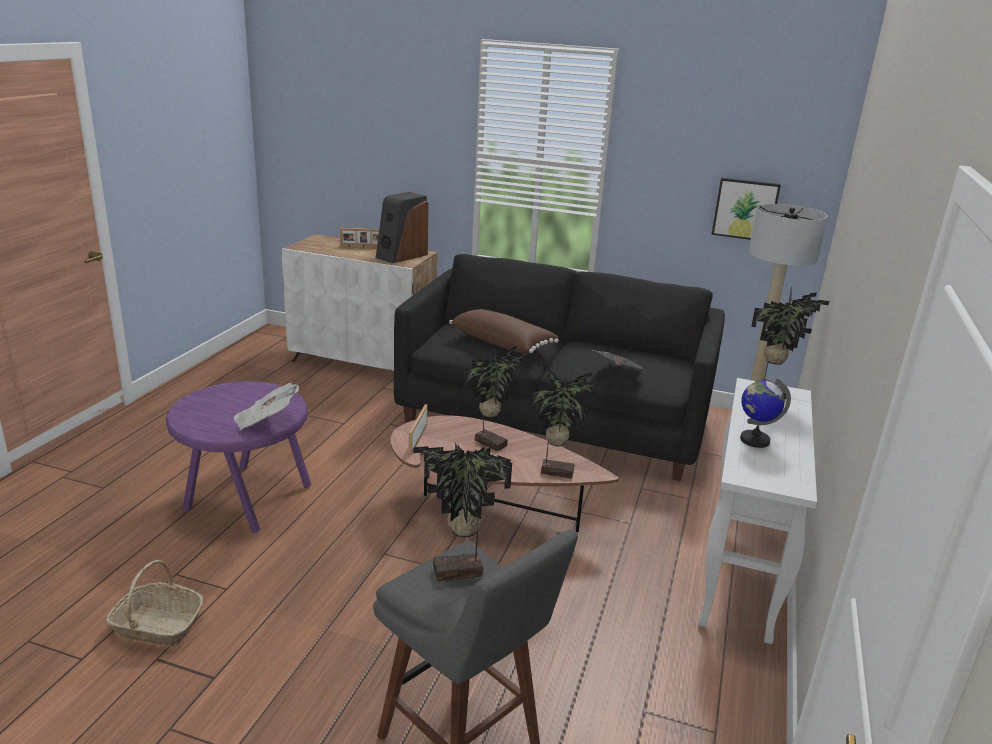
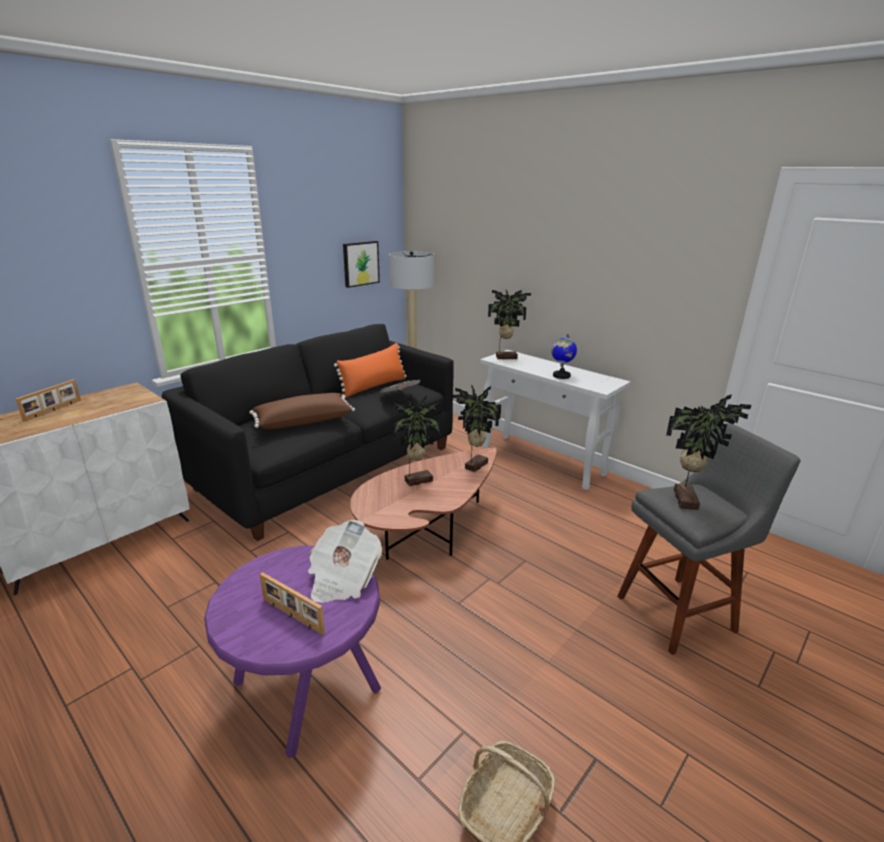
camera: 65 degrees left, 0 degrees up
(401, 256) = (119, 398): speaker -> none
(417, 440) = (388, 513): picture frame -> picture frame (292, 616)
(633, 355) = (374, 386): none -> orange pillow

